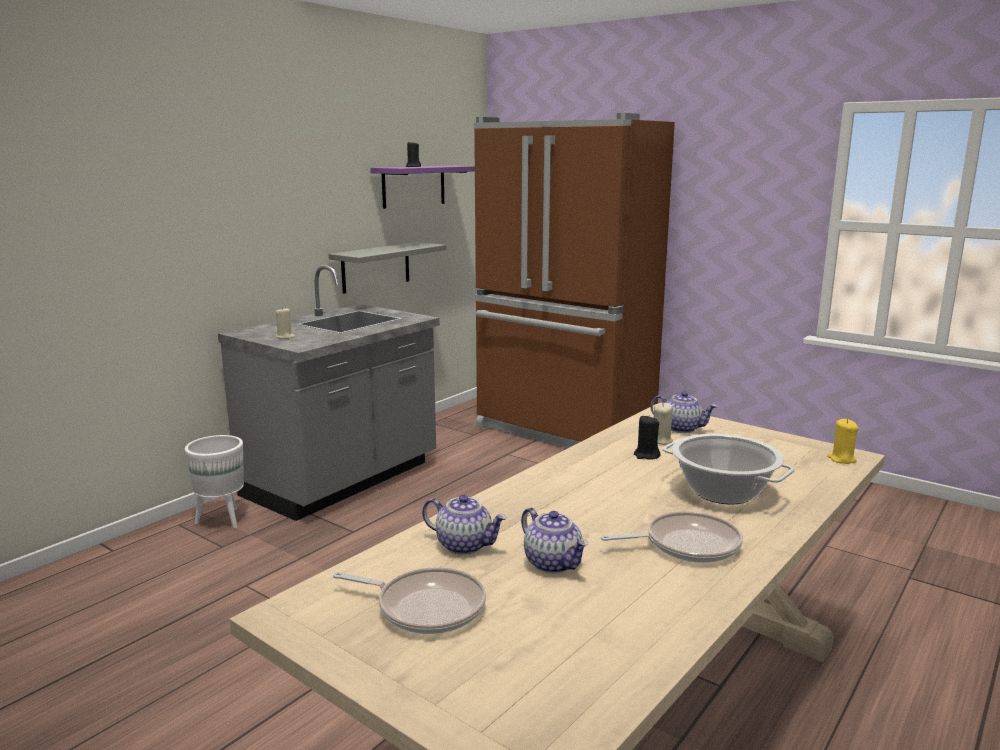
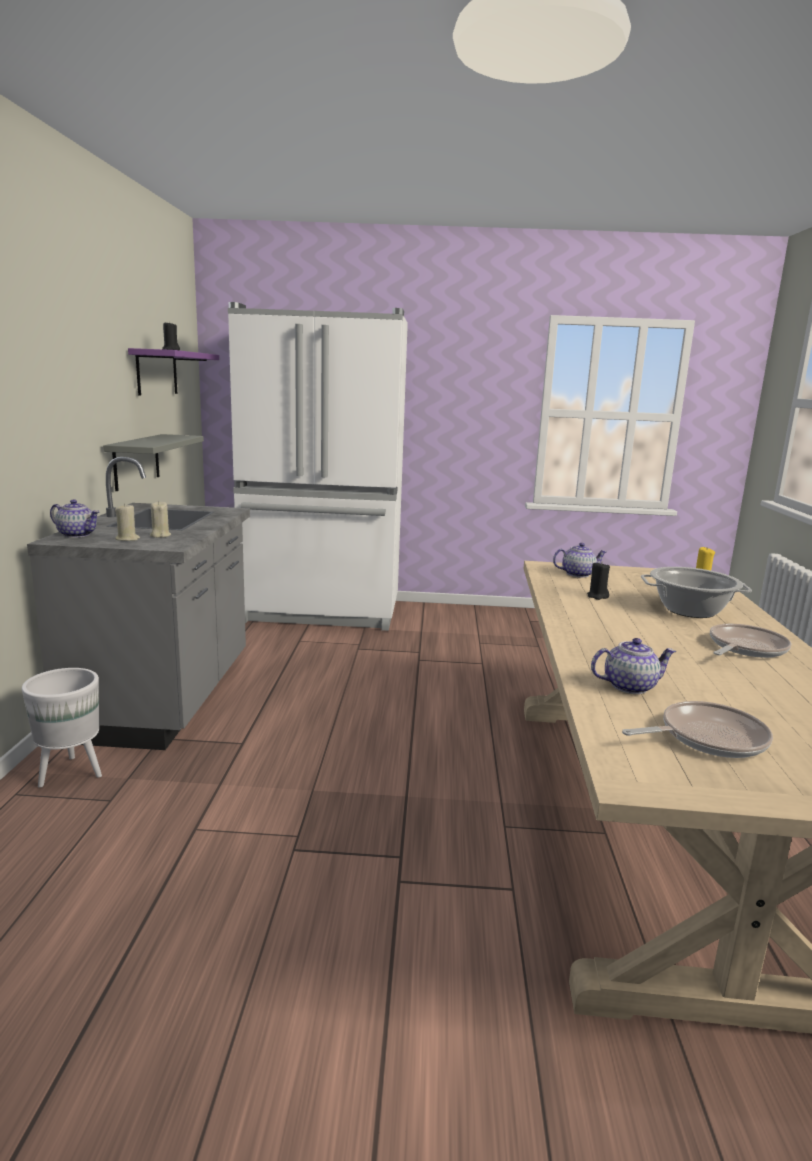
camera: 35 degrees left, 0 degrees up
(554, 563) = (707, 681): teapot -> teapot (77, 534)
(563, 431) = (322, 612): brown fridge -> white fridge
(660, 440) = (584, 585): beige candle -> beige candle (160, 535)

